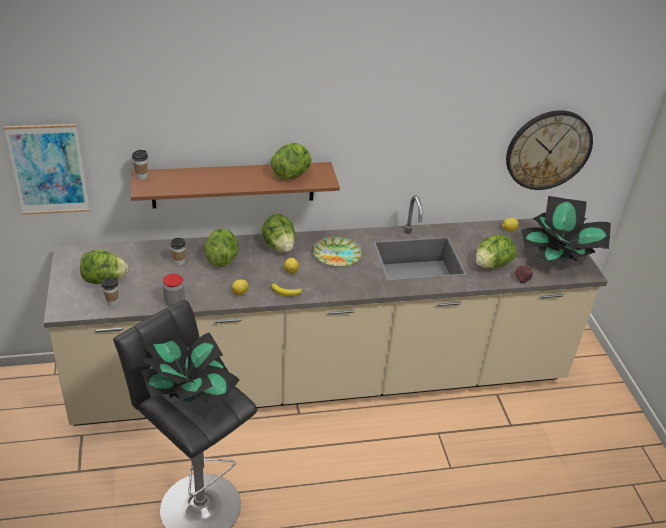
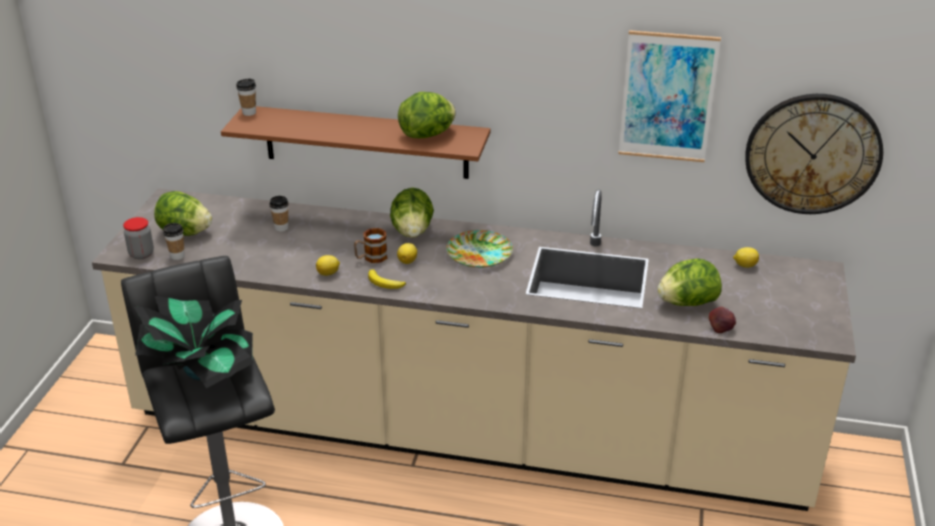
camera: 25 degrees right, 5 degrees down
(48, 169) = (152, 91): picture -> picture (667, 97)
(174, 302) = (246, 268): jar -> jar (141, 254)
(221, 259) = (332, 233): lettuce -> none
(263, 274) = (371, 258): none -> mug
(558, 259) = (795, 314): potted plant -> none

